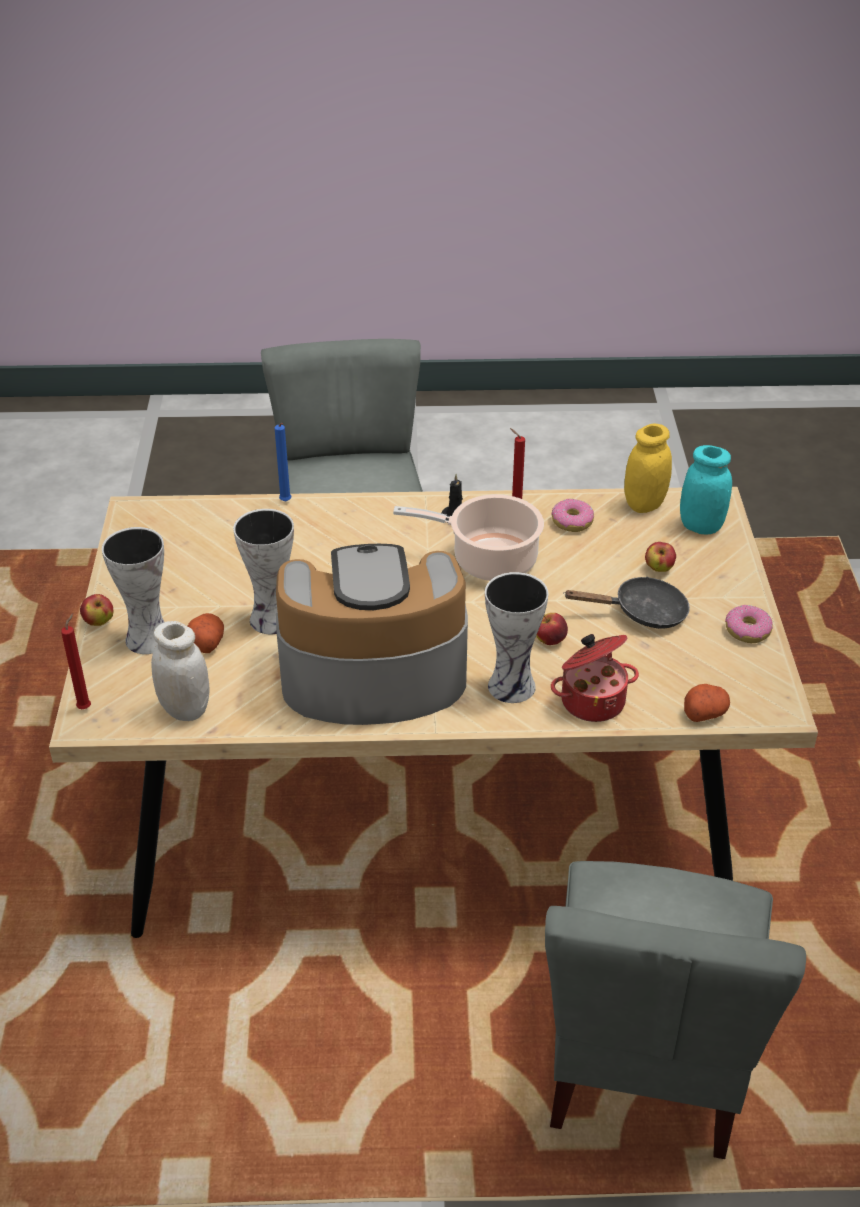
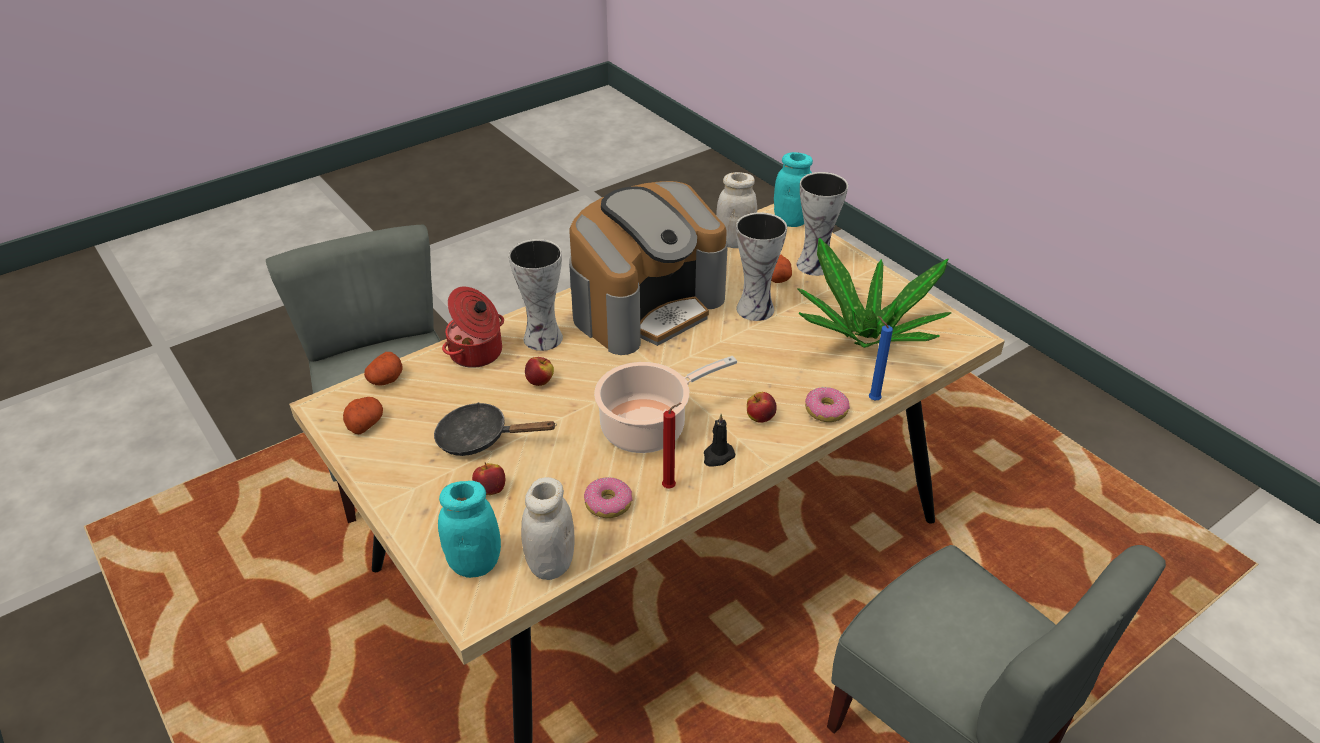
camera: 145 degrees right, 0 degrees up
(86, 707) = (791, 221): red candle -> turquoise jar
(99, 622) = (859, 260): apple -> apple (760, 418)
(214, 547) = (866, 337): none -> potted plant
(642, 612) = (480, 438): black frying pan -> black frying pan turned 45 degrees clockwise
(644, 504) = (551, 564): yellow jar -> white jar
(745, 673) = (365, 423): none -> potato
(747, 630) = (377, 463): donut -> donut (826, 410)

